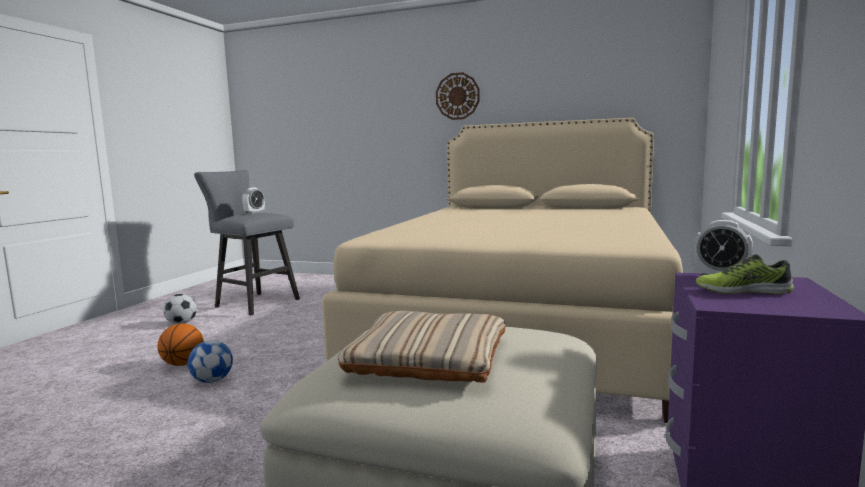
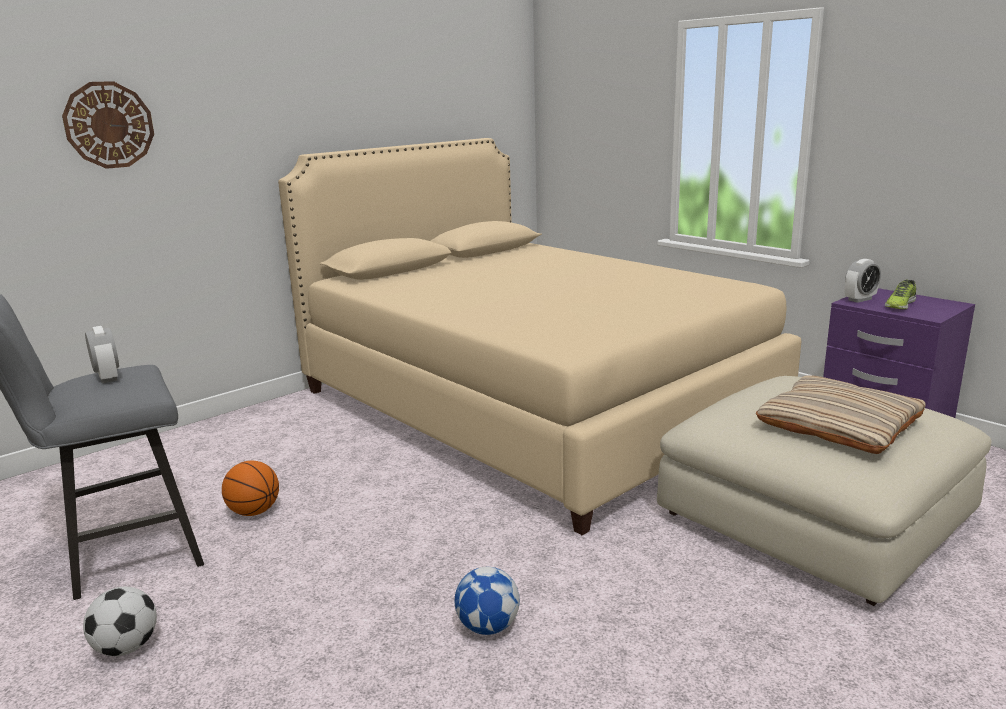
camera: 60 degrees left, 10 degrees up
(183, 364) = (381, 653): basketball -> basketball (254, 512)
(457, 96) = (277, 106): wall clock -> wall clock (109, 125)

